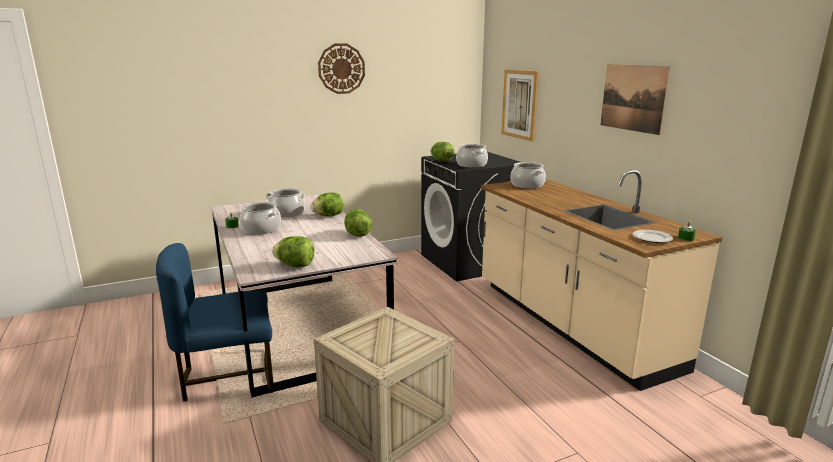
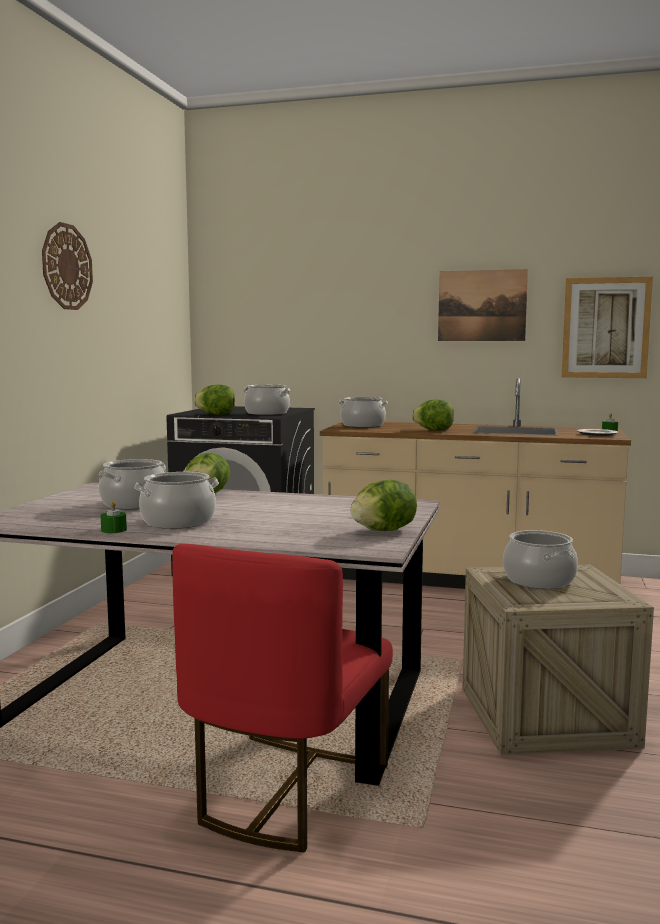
camera: 50 degrees left, 10 degrees down
(228, 377) = (285, 791): blue chair -> red chair
(357, 234) = (321, 497): lettuce -> lettuce (434, 430)
(389, 332) = (539, 580): none -> cooking pot
(520, 104) = (283, 332): picture -> picture (605, 328)

